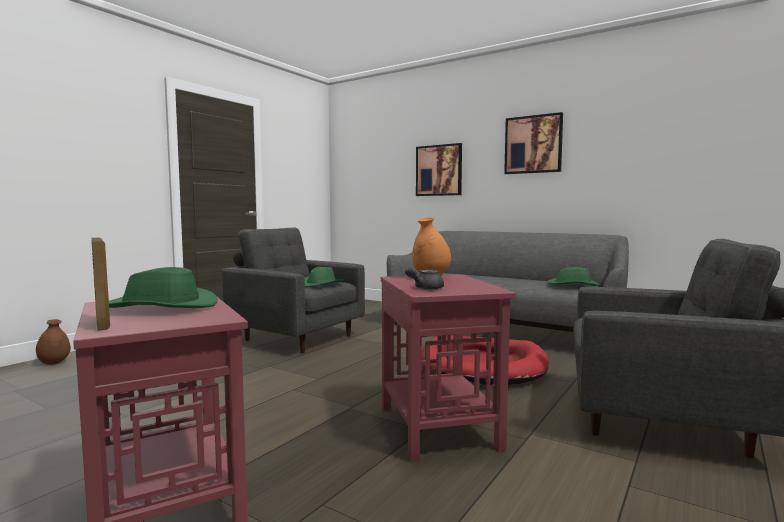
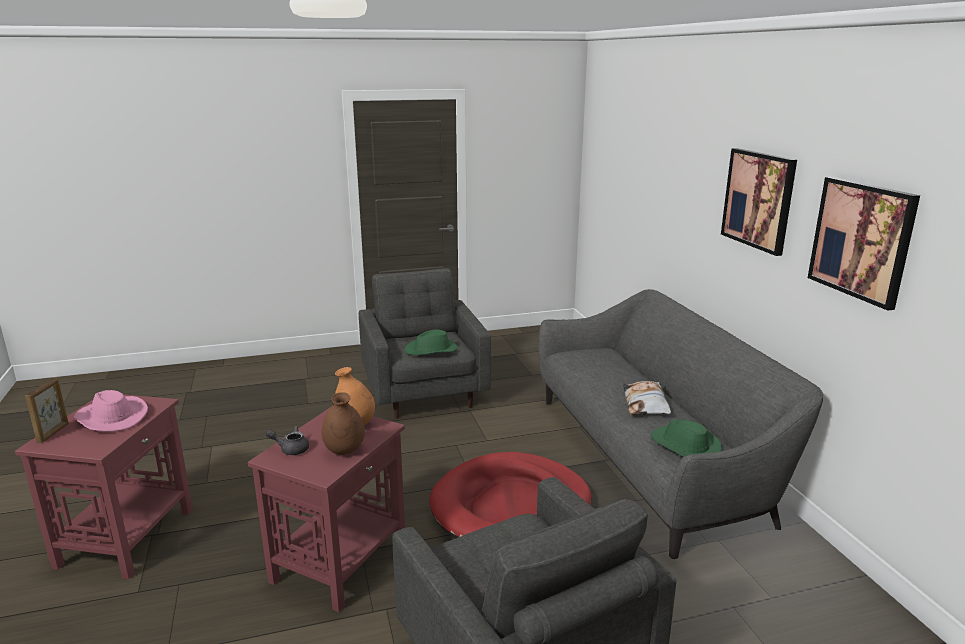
camera: 40 degrees right, 15 degrees up
(54, 363) = (236, 367): brown vase -> brown vase (344, 451)
(161, 307) = (111, 417): green hat -> pink hat
(439, 170) = (666, 201): picture -> picture (861, 240)
(512, 279) = (646, 403): none -> pillow

